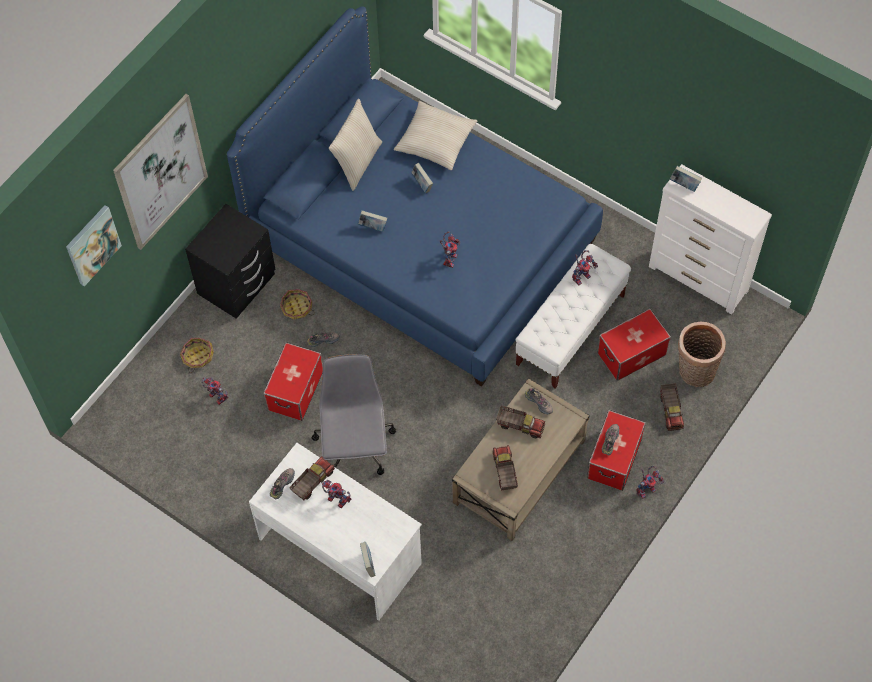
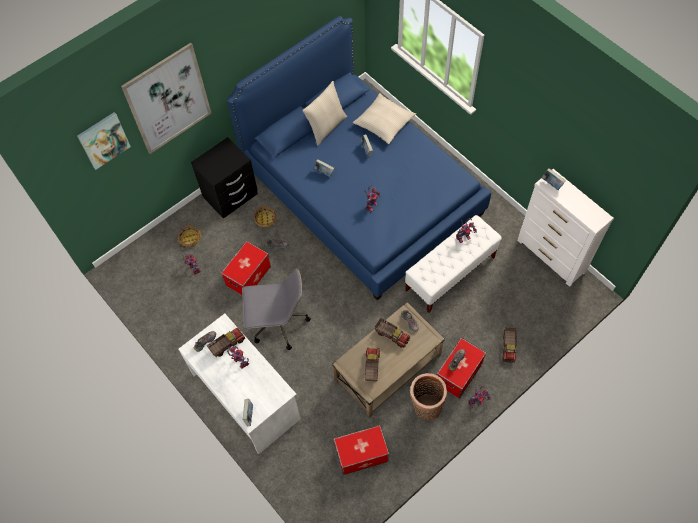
camera: 15 degrees right, 0 degrees up
(355, 446) = (278, 324): grey office chair -> grey office chair turned 75 degrees clockwise
(631, 354) = (490, 300): storage box -> storage box (361, 454)
(694, 372) = (532, 322): basket -> basket (425, 406)

